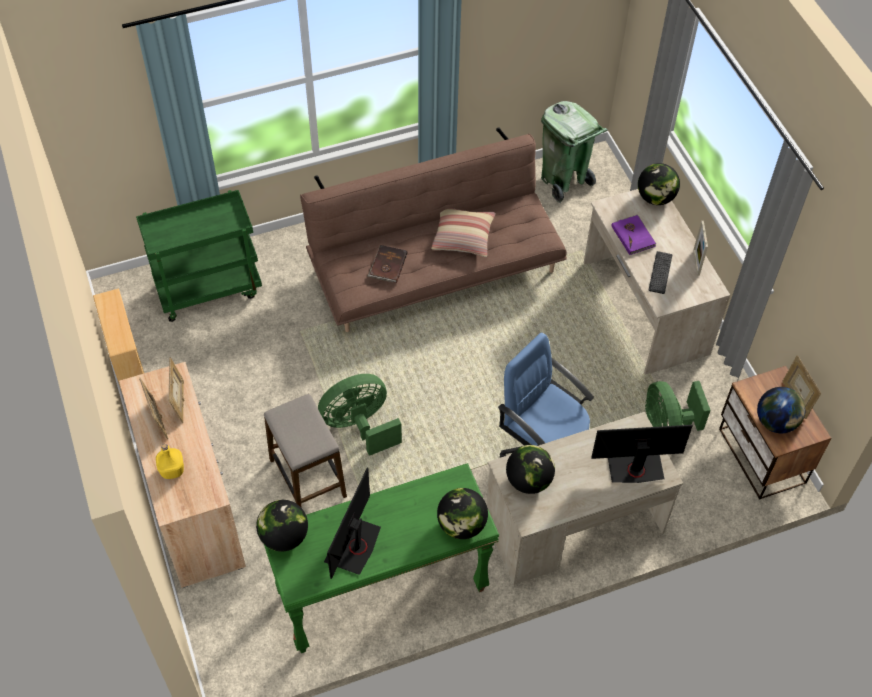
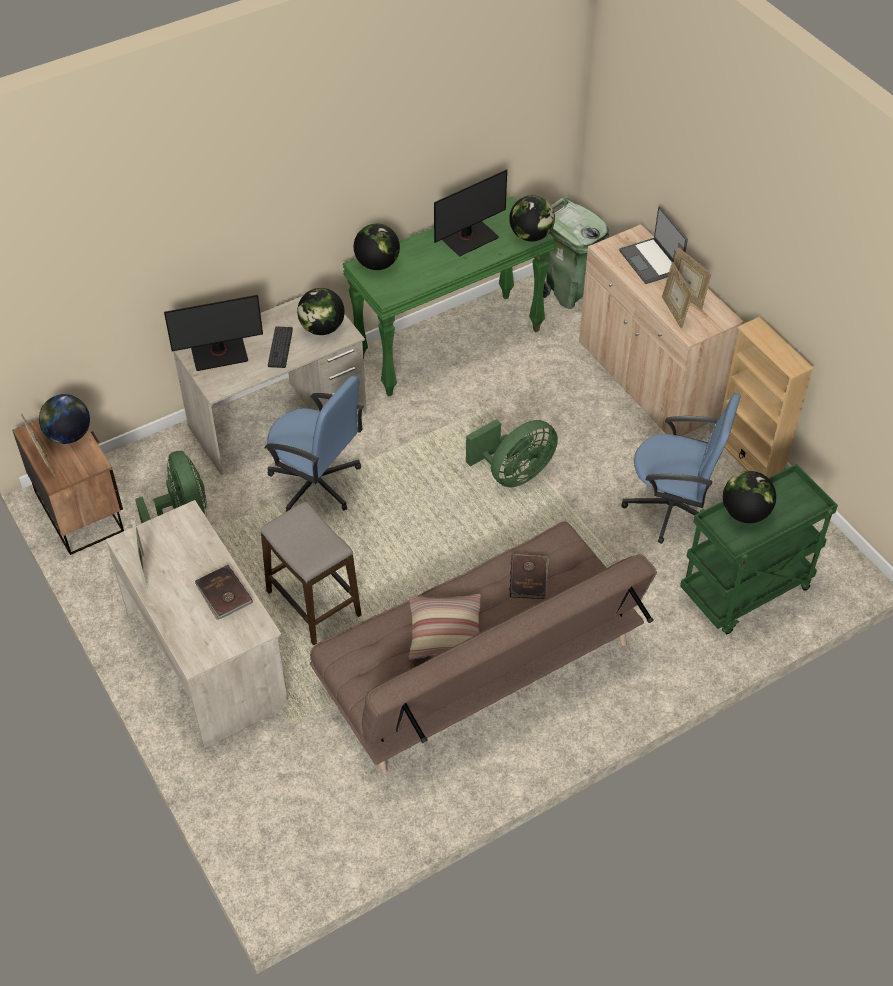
camera: 170 degrees right, 5 degrees down
(172, 470) = (651, 261): yellow bottle -> laptop
(233, 369) = (672, 508): none -> blue office chair
(307, 478) = (550, 419): stool -> stool (313, 603)
(353, 545) = (468, 238): monitor -> monitor turned 45 degrees clockwise
(564, 180) = (326, 835): green trash can -> green trash can (568, 292)
(633, 236) = (223, 594): purple book -> brown book
(655, 198) = (194, 653): globe -> globe (745, 513)
(660, 273) = (190, 552): keyboard -> keyboard (280, 347)

